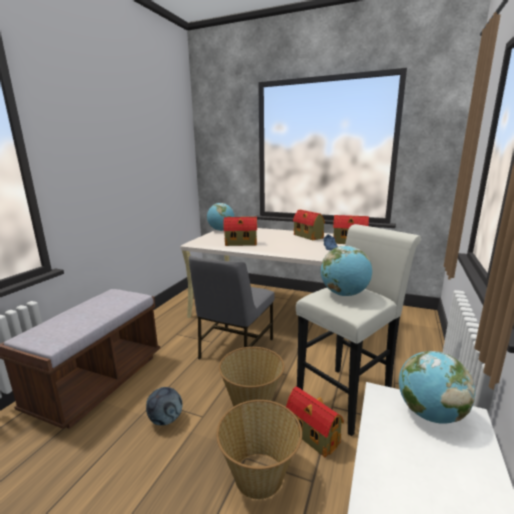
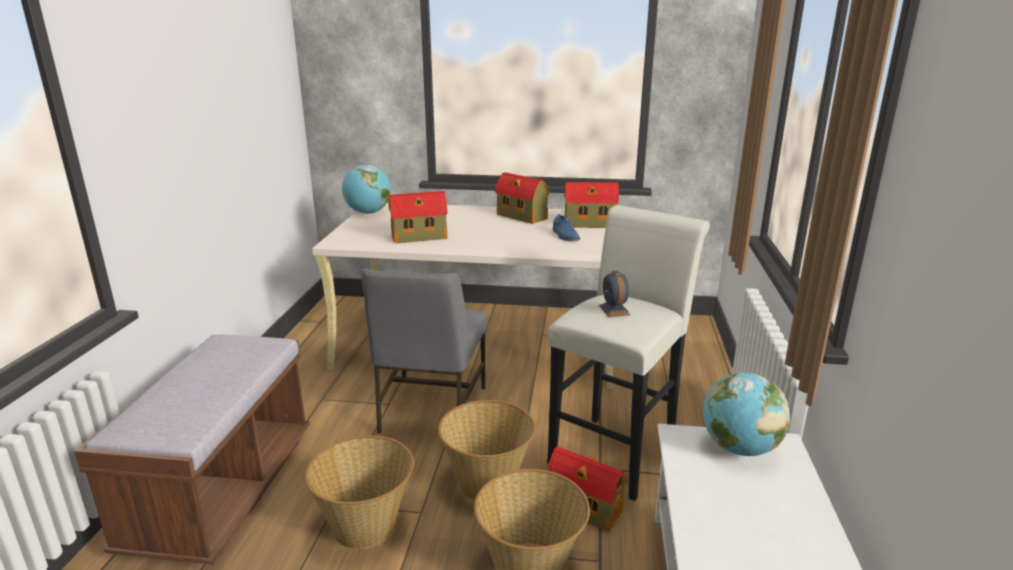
camera: 15 degrees left, 5 degrees up
(165, 420) = (366, 526): football -> basket
(344, 294) = (614, 310): globe -> alarm clock

